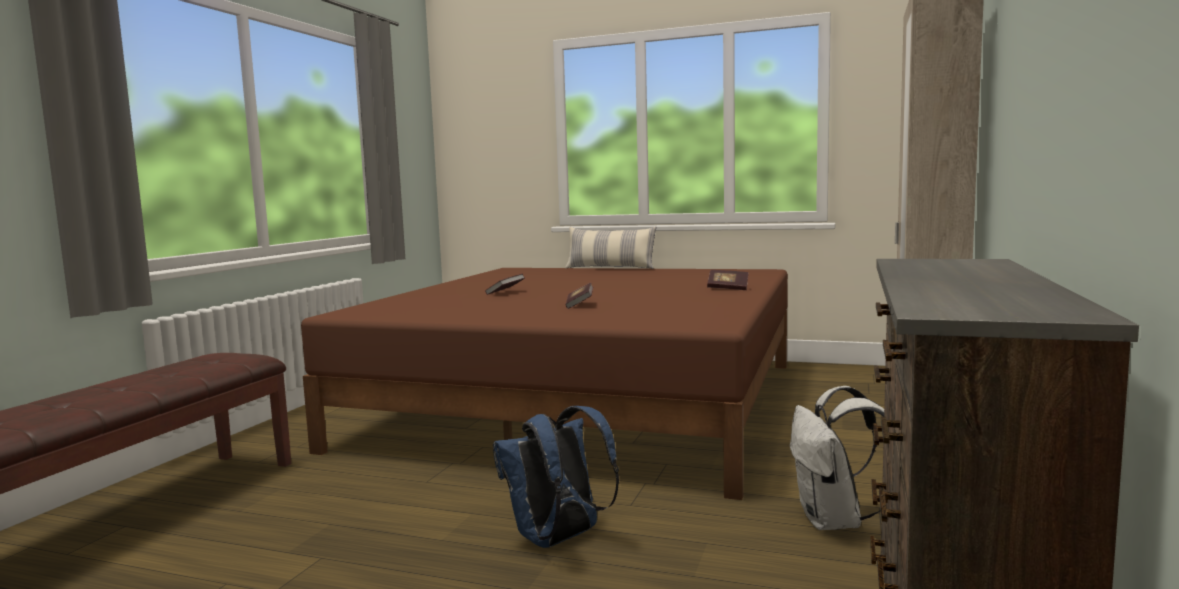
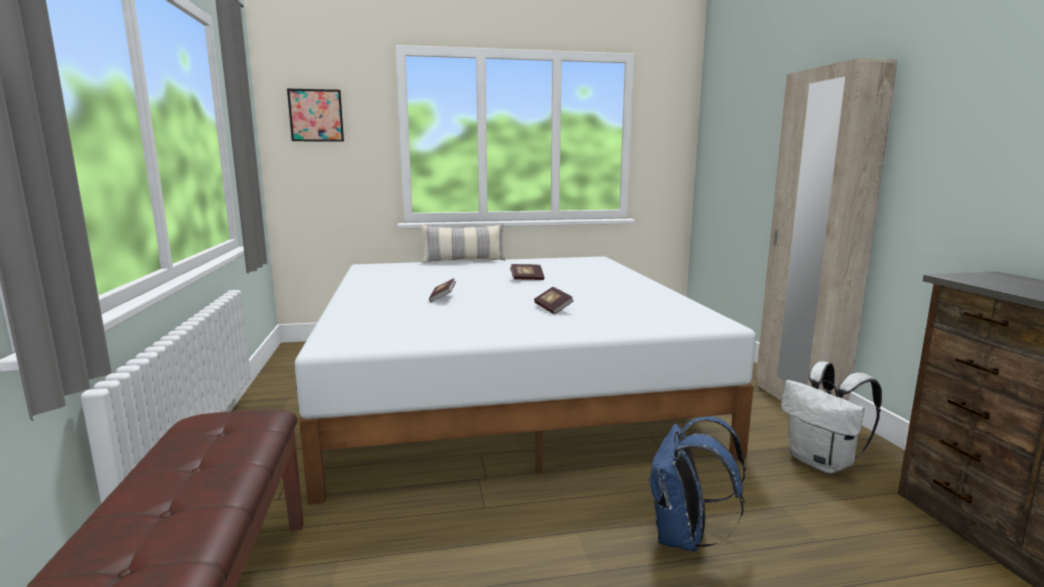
camera: 30 degrees left, 5 degrees up
(481, 118) = (316, 115): none -> picture
(587, 403) = (506, 388): brown bed -> white bed
(727, 288) = (621, 280): book -> book (527, 279)

